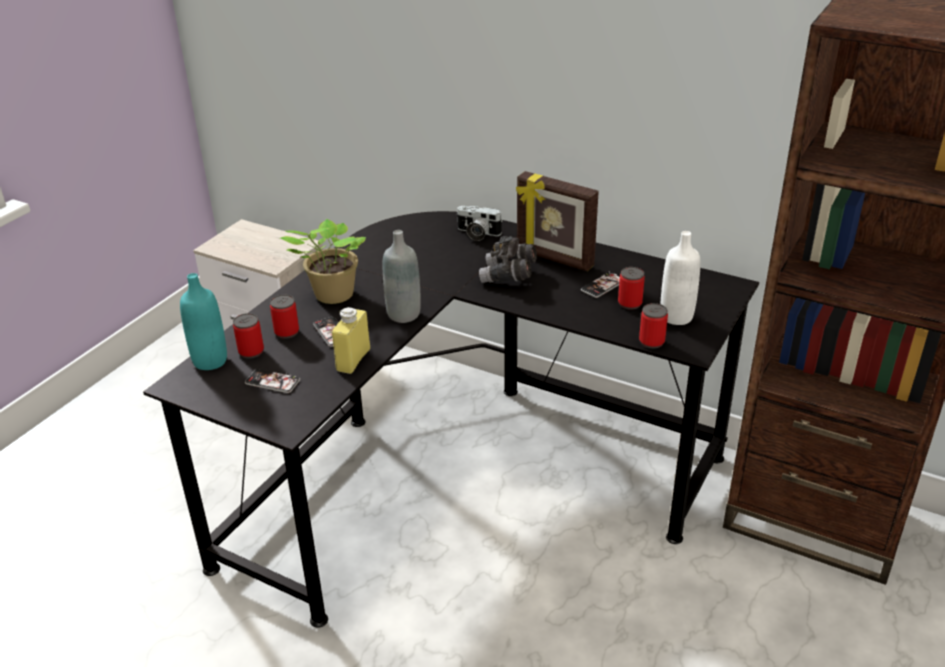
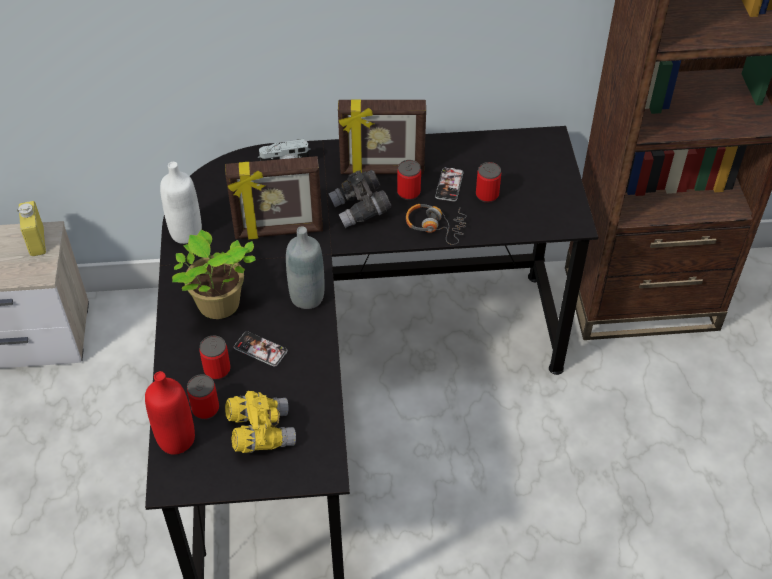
camera: 35 degrees left, 15 degrees up
(210, 361) = (176, 439): turquoise bottle -> red bottle
(272, 382) = (261, 432): phone -> yellow binoculars
(353, 360) = (310, 370): yellow bottle -> yellow bottle (37, 242)
(428, 268) = (279, 231): none -> picture frame
(559, 308) = (435, 226): none -> headphones
(651, 342) = (537, 229): can -> can (408, 193)
(676, 316) = (534, 193): white bottle -> white bottle (186, 233)

